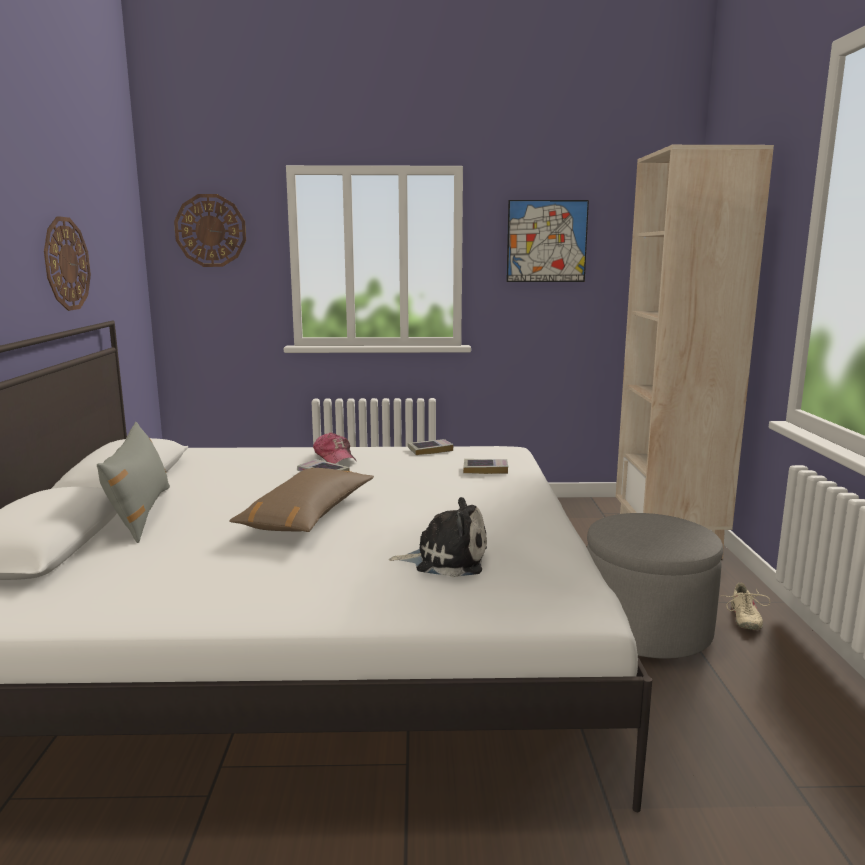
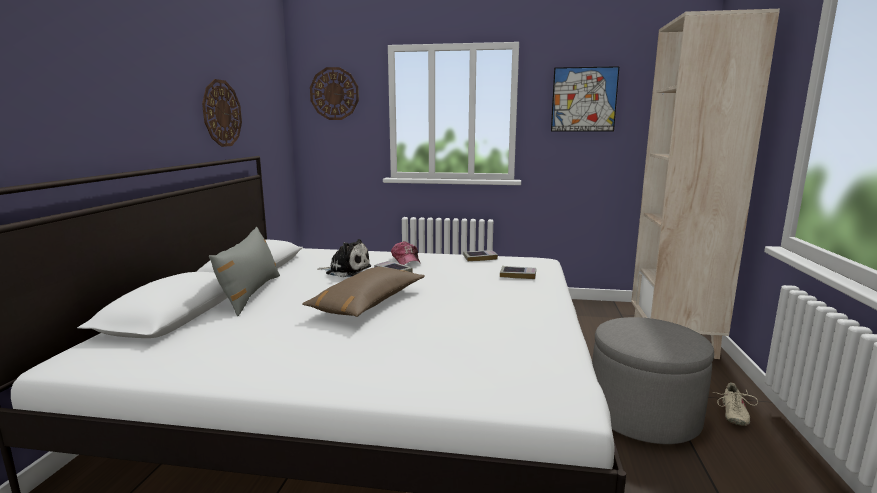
camera: 10 degrees right, 0 degrees up
(446, 559) = (461, 347): plush toy -> plush toy (346, 270)

